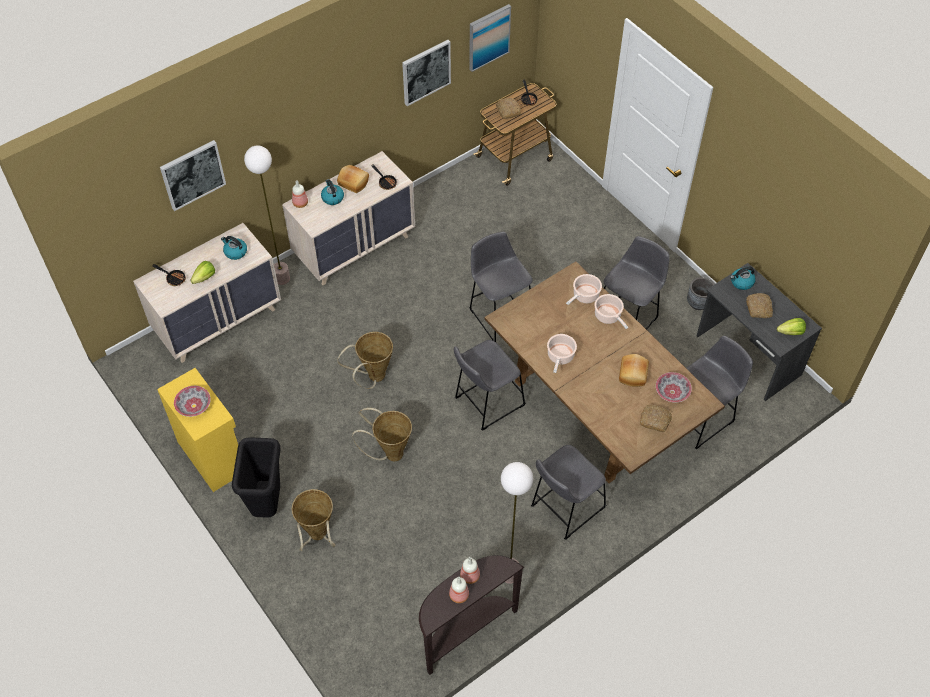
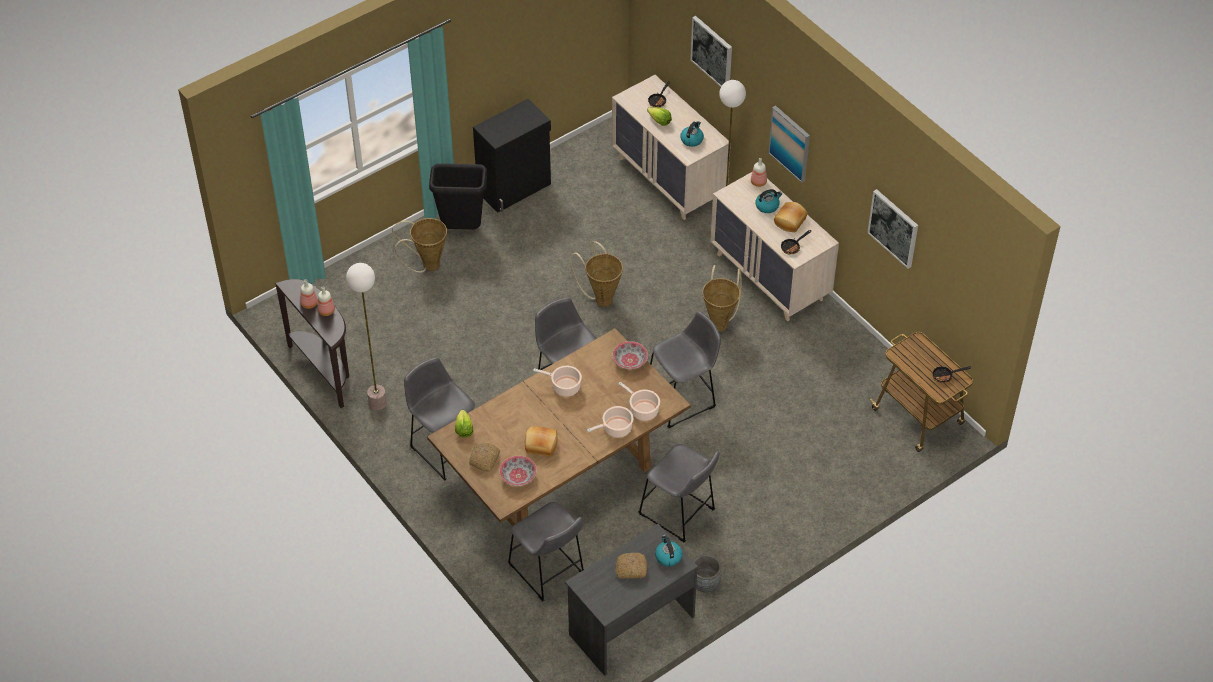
camera: 90 degrees right, 5 degrees down
(193, 406) = (508, 123): bowl -> bowl (629, 361)
(212, 455) = (515, 188): yellow cabinet -> black cabinet
(390, 453) = (513, 313): basket -> basket (720, 322)
(488, 37) = (954, 278): picture -> picture (790, 143)
(507, 111) = (922, 357): bread -> none
(791, 332) = (597, 595): lettuce -> lettuce (464, 429)

